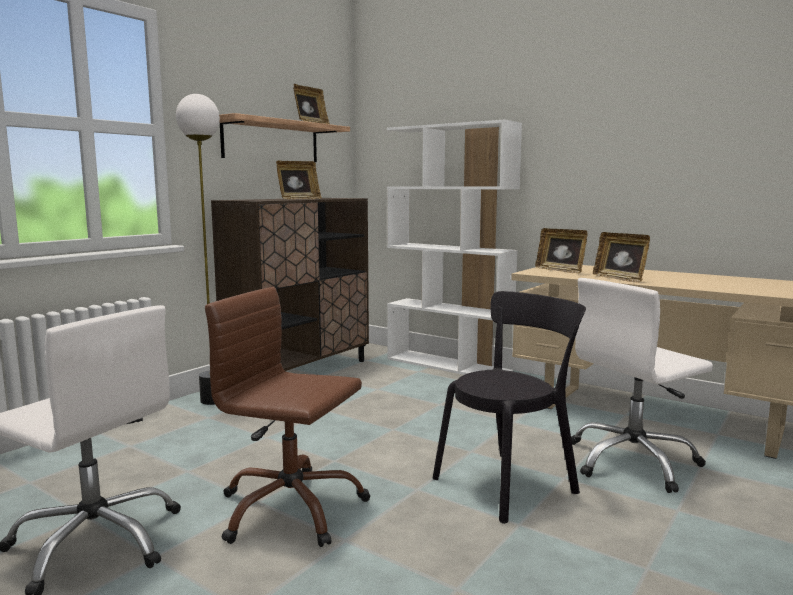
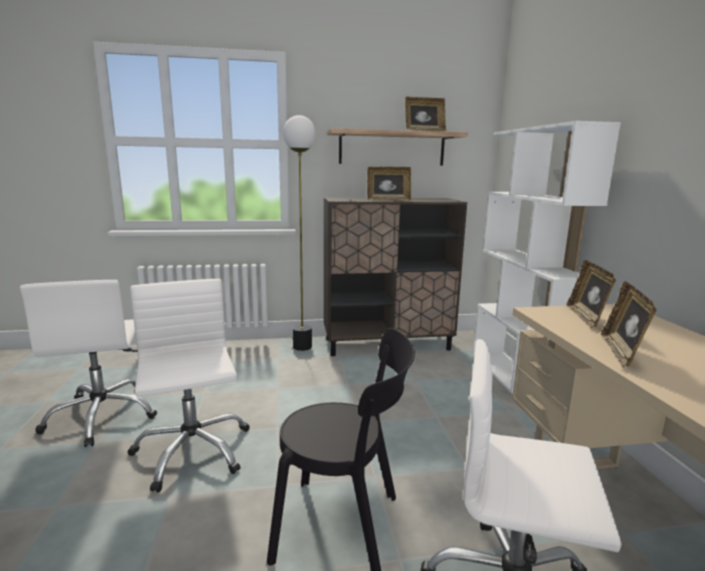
camera: 45 degrees right, 5 degrees up
(290, 509) = (192, 451): brown office chair -> white office chair

